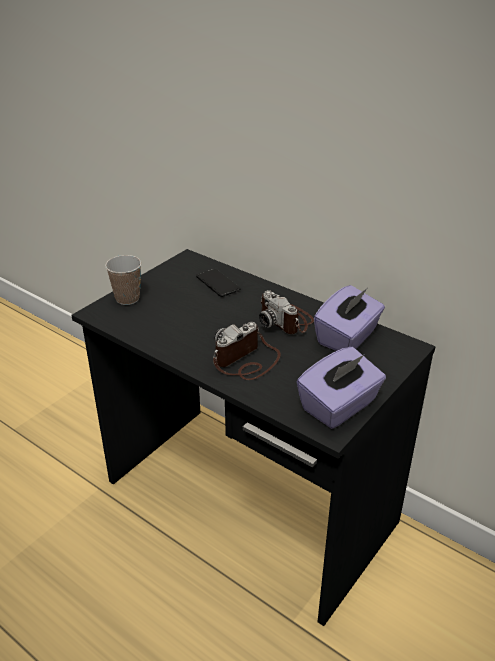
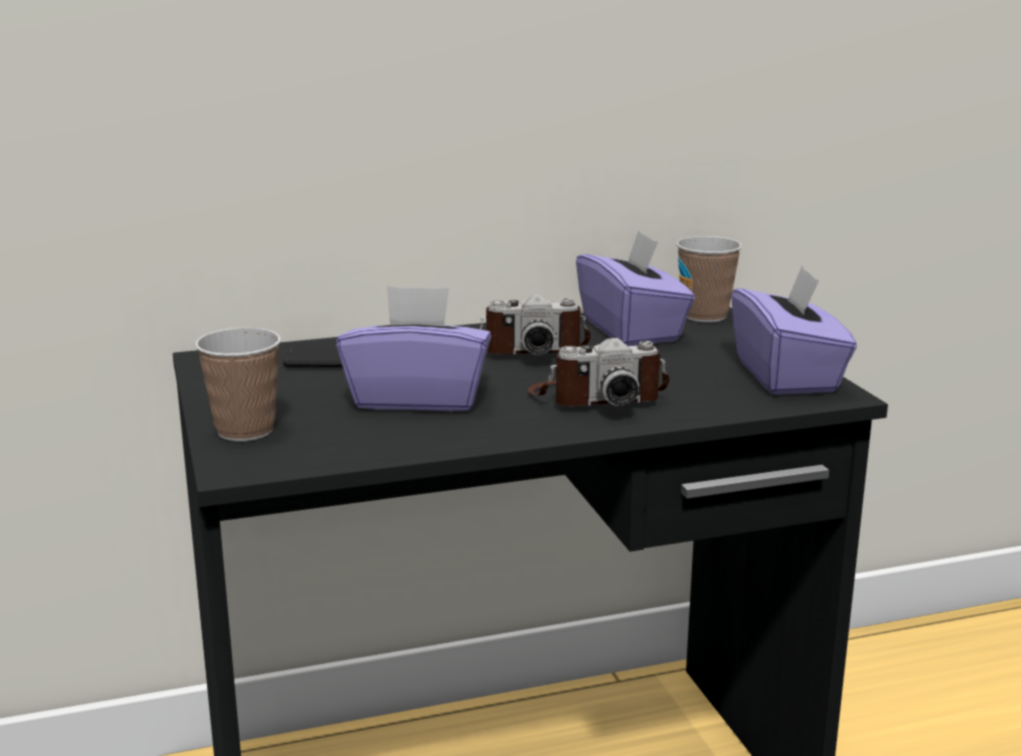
camera: 55 degrees left, 15 degrees down
(196, 319) = (418, 398): none -> purple tissue box
(246, 361) = (598, 397): camera -> camera turned 90 degrees counterclockwise
(399, 350) = (705, 316): none -> cup

